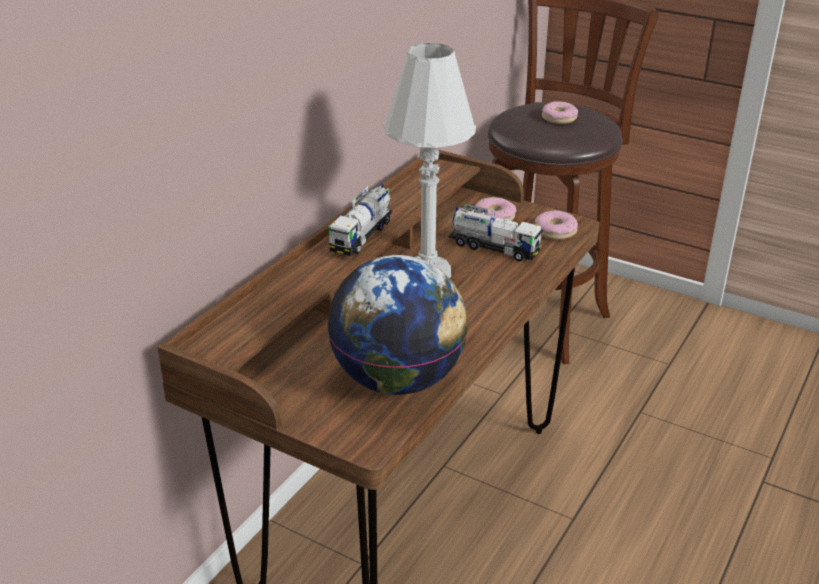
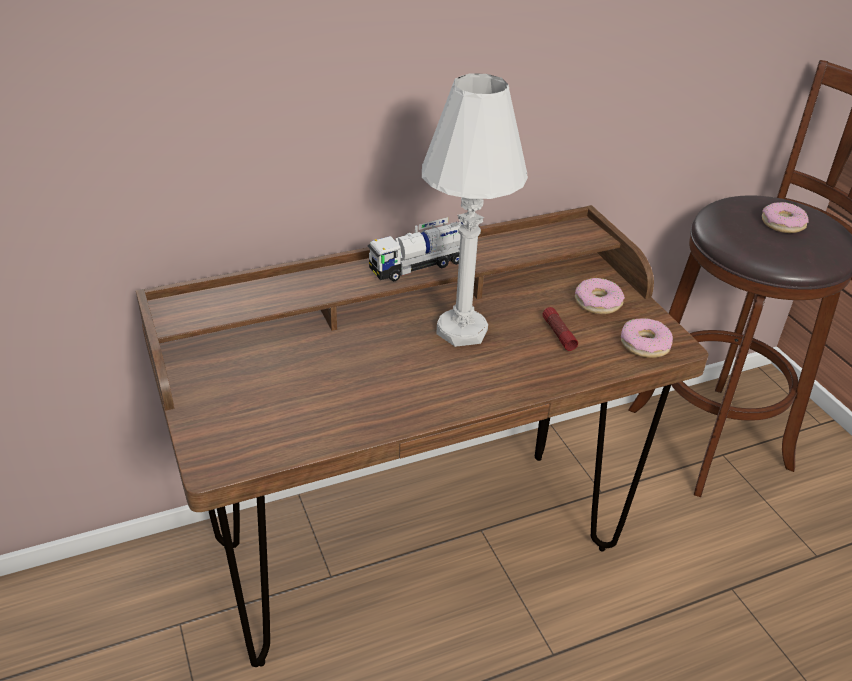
camera: 35 degrees right, 5 degrees up
(398, 380) = (310, 419): globe -> none
(494, 248) = (558, 334): toy truck -> flashlight

